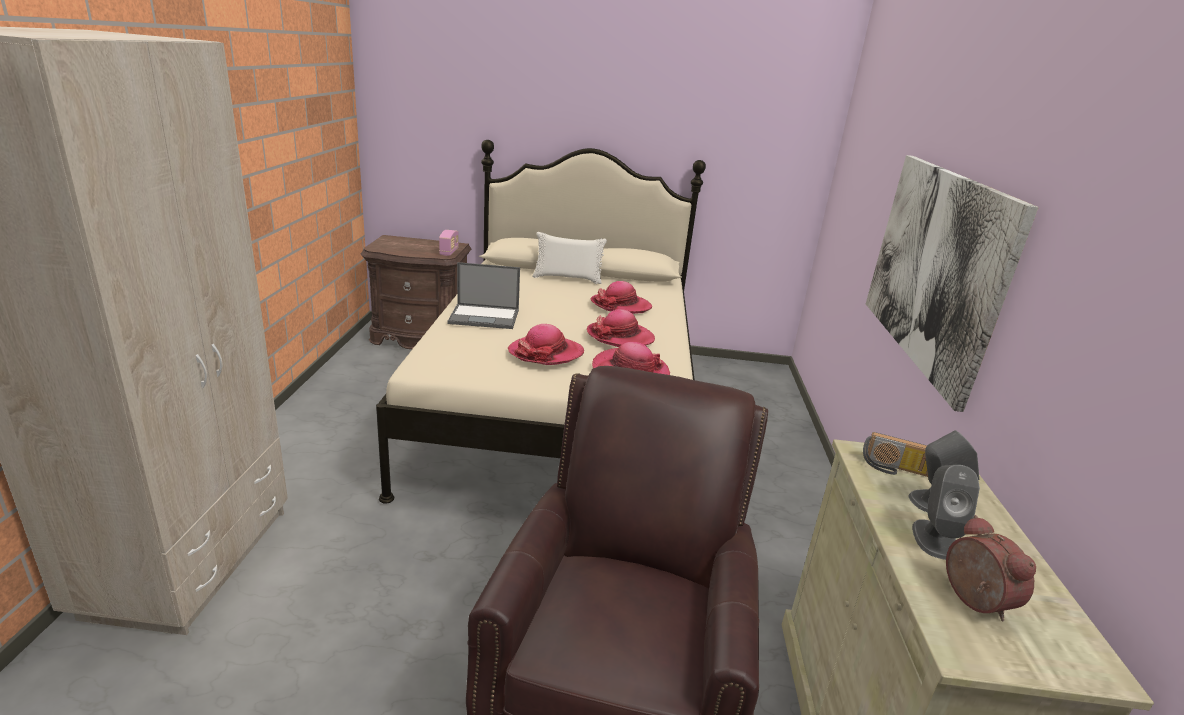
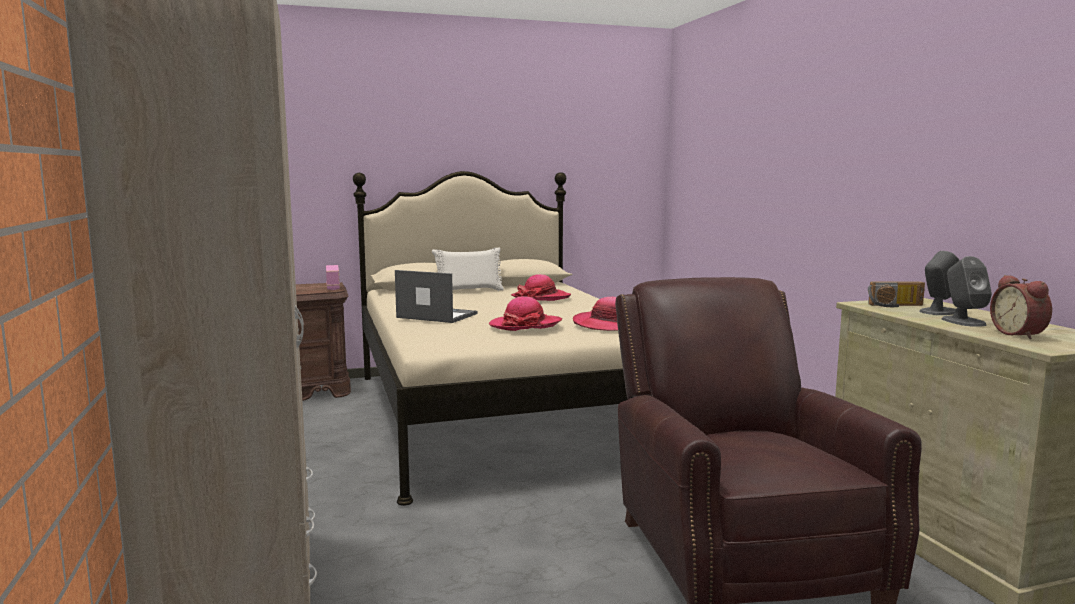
camera: 20 degrees left, 15 degrees down
(485, 317) = (436, 316): laptop -> laptop turned 135 degrees counterclockwise
(620, 337) = (570, 311): hat -> none
(935, 267) = (827, 190): picture -> none
(972, 600) = (1020, 334): alarm clock -> alarm clock turned 150 degrees counterclockwise

